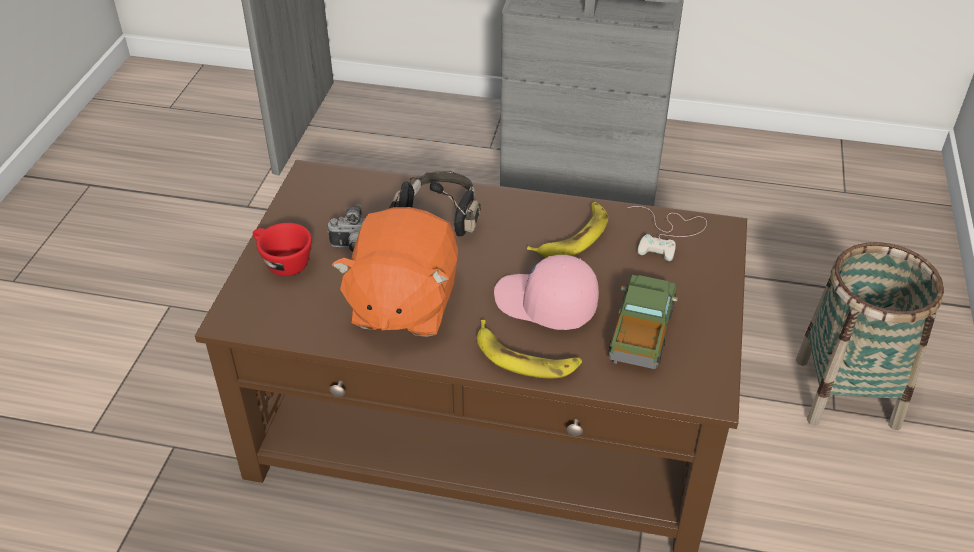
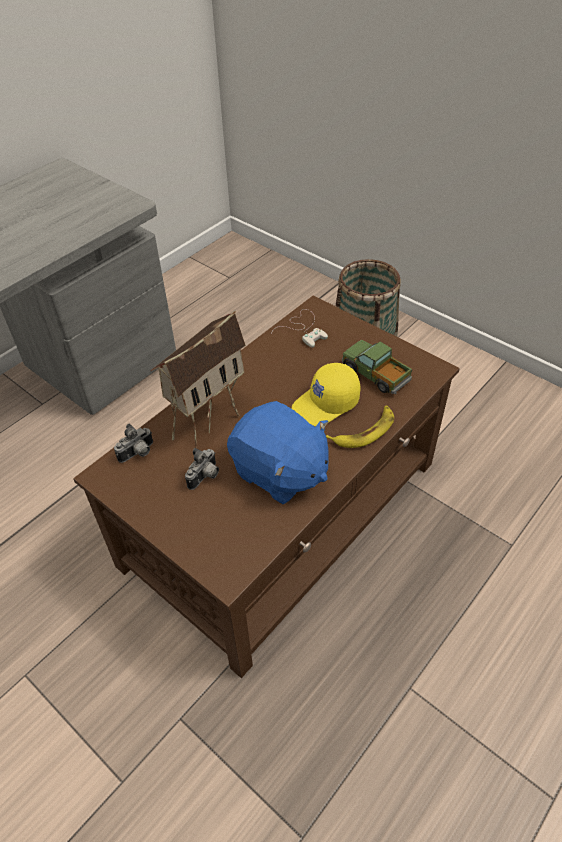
camera: 60 degrees left, 5 degrees up
(282, 263) = (188, 525): red cup -> none
(356, 187) = (138, 454): none -> camera
(402, 304) = (279, 472): orange plush toy -> blue plush toy
(440, 216) = (207, 421): black headphones -> toy house
(544, 305) = (326, 404): pink cap -> yellow cap
(573, 236) = (276, 367): banana -> none

